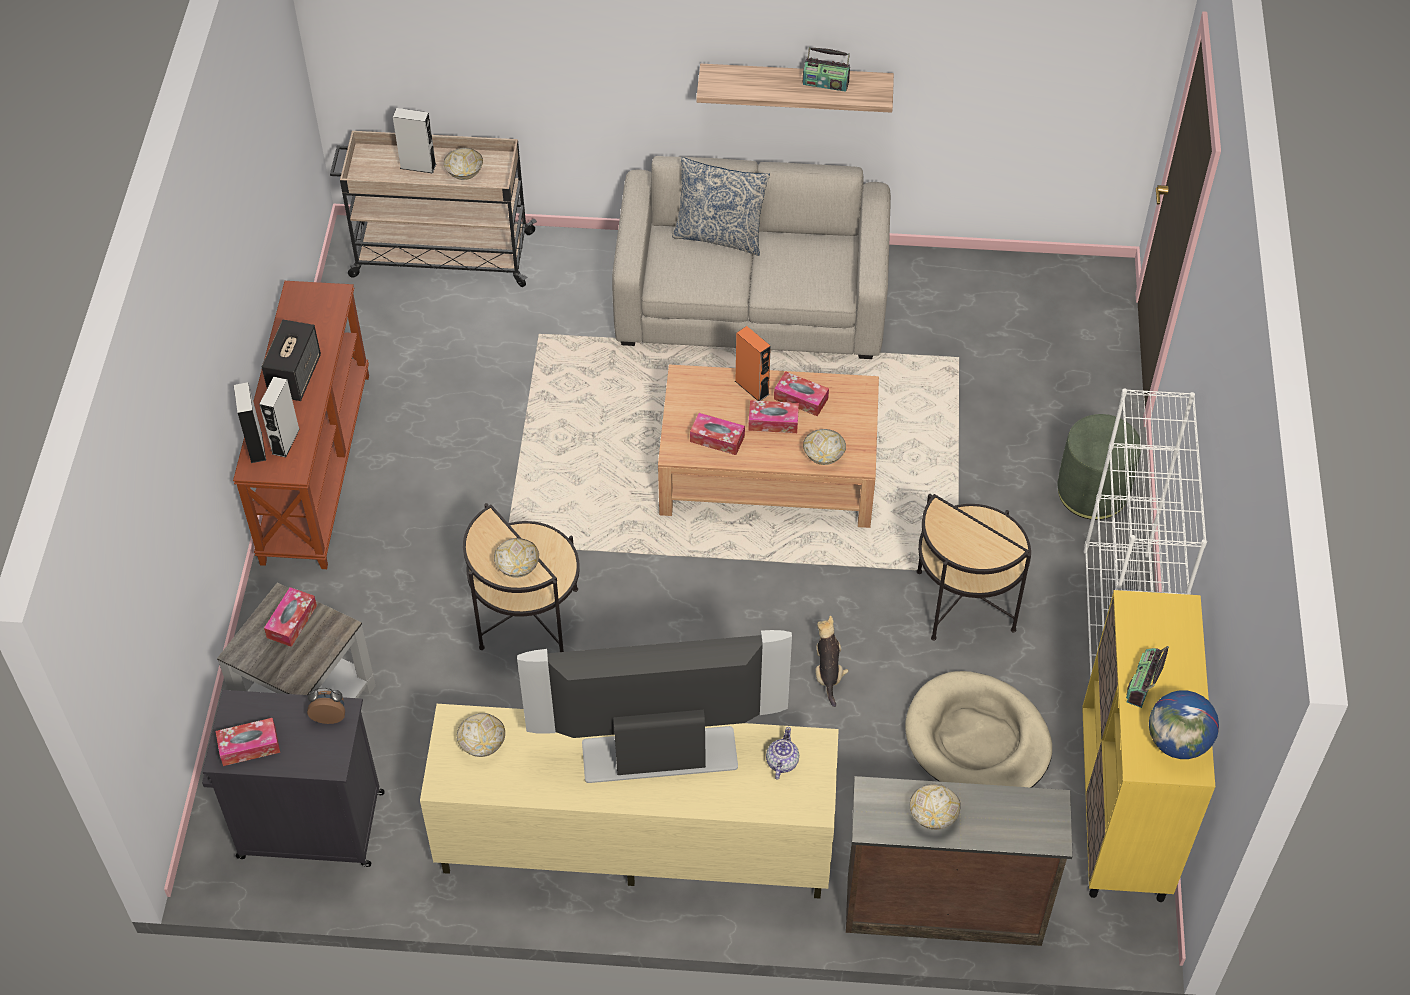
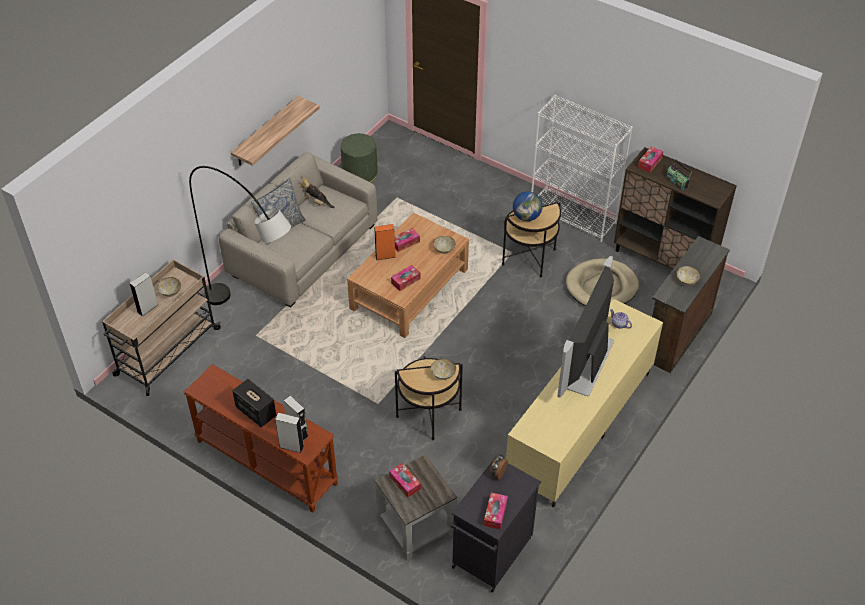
camera: 60 degrees left, 5 degrees down
(482, 745) = (543, 426): bowl -> none
(576, 315) = (255, 316): none -> grey floor lamp
(773, 422) = (411, 257): tissue box -> tissue box (650, 162)
(825, 82) = (284, 118): radio -> none
(828, 672) = (535, 318): plush toy -> plush toy (316, 202)
(1092, 492) = (501, 192): green ottoman -> green ottoman (360, 174)
(1122, 811) = (663, 259): yellow cabinet -> brown cabinet
(1178, 742) = (710, 185): globe -> globe (526, 217)

